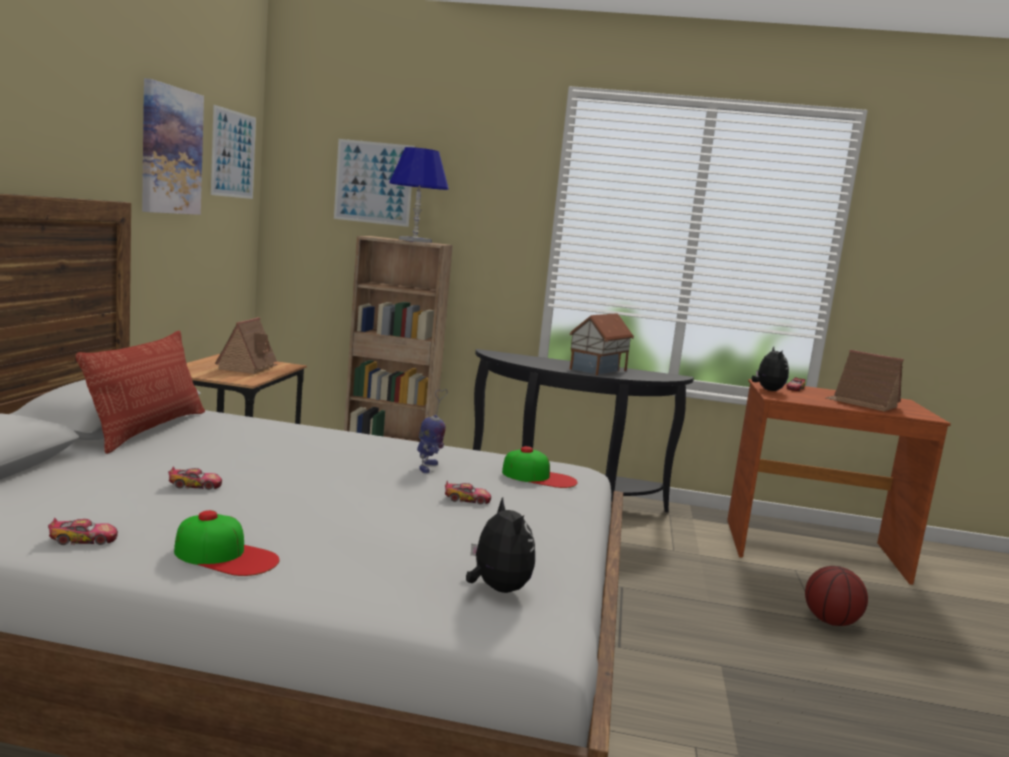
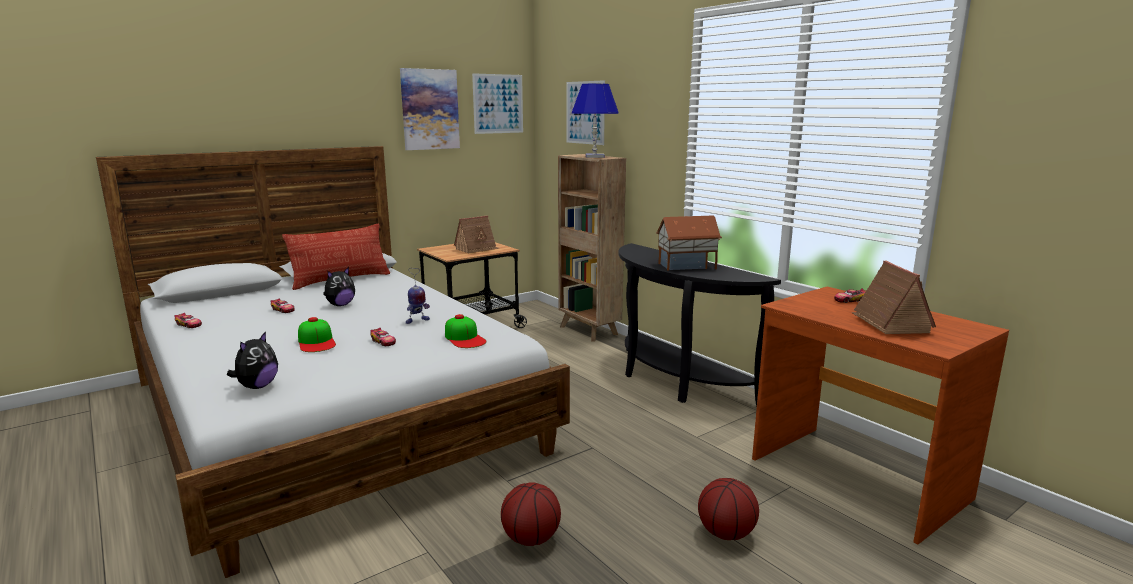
camera: 45 degrees right, 5 degrees up
(226, 556) = (209, 342): cap -> cap (316, 342)
(741, 690) = (531, 539): none -> basketball
(767, 390) = (800, 298): plush toy -> plush toy (340, 305)

